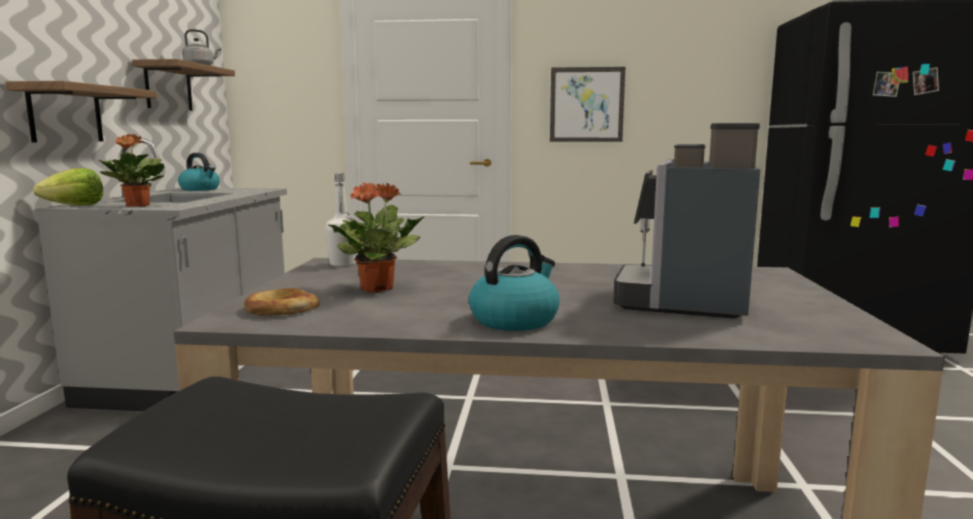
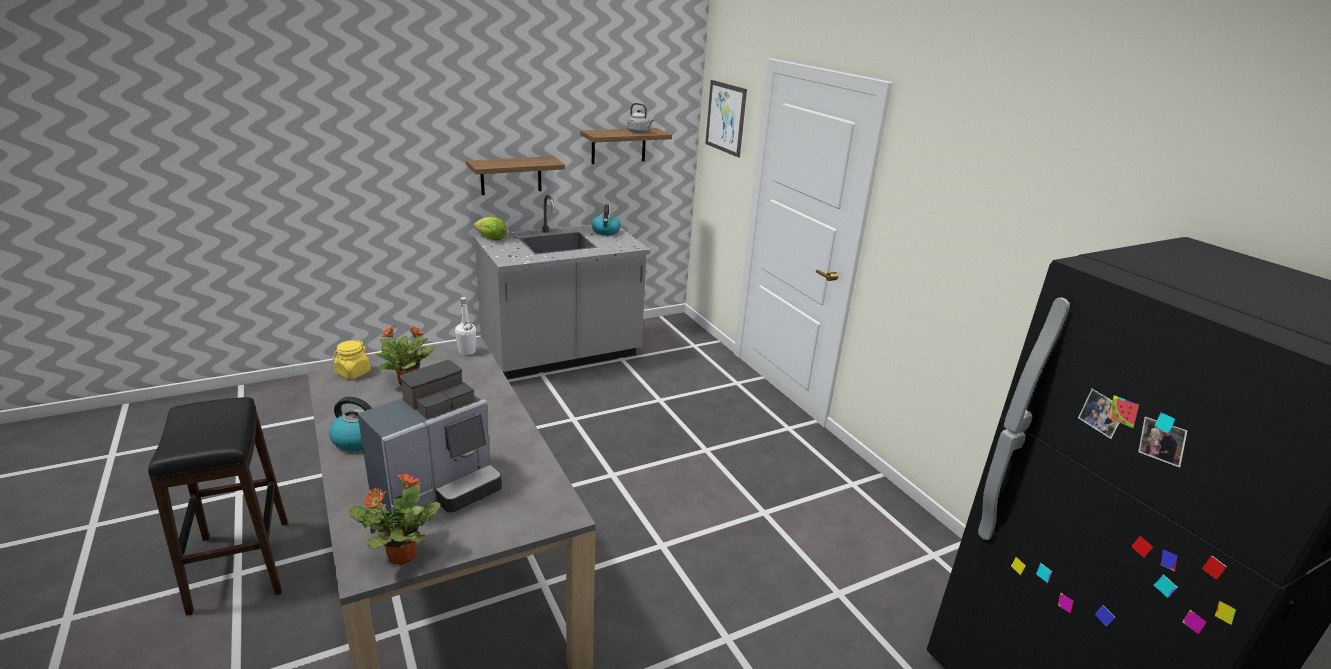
camera: 55 degrees right, 15 degrees up
(137, 206) = (504, 251): potted plant -> potted plant (401, 556)
(281, 308) = (353, 373): bread -> yellow jar
(586, 104) = (926, 253): picture -> picture (725, 118)
(687, 299) = (439, 488): coffee machine -> coffee machine turned 150 degrees clockwise

